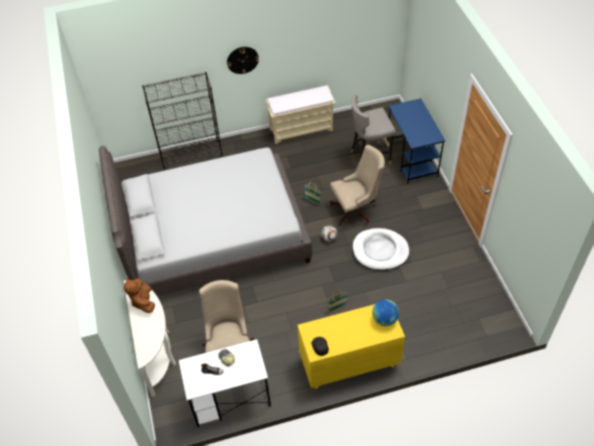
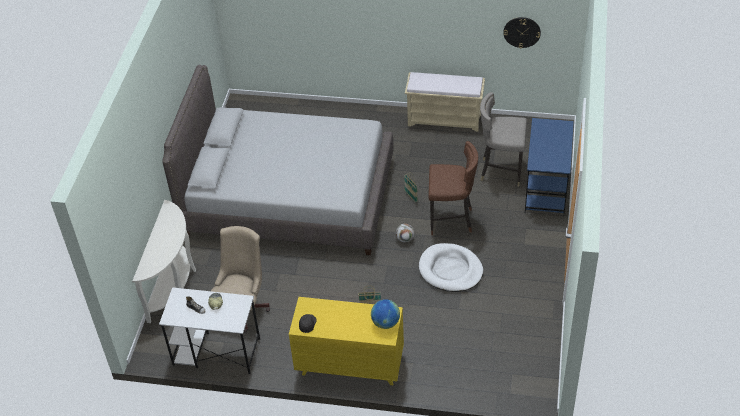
camera: 25 degrees right, 5 degrees down
(143, 301) = (170, 224): brown plush toy -> none
(191, 154) = (315, 110): black bookcase -> none
(242, 60) = (386, 21): wall clock -> wall clock (522, 32)
(356, 210) = (451, 220): beige office chair -> brown stool

